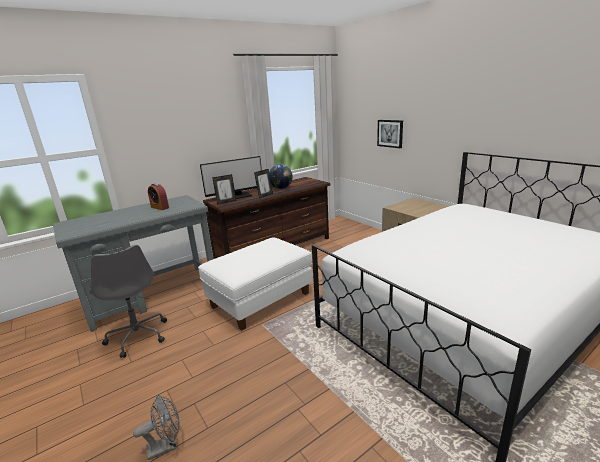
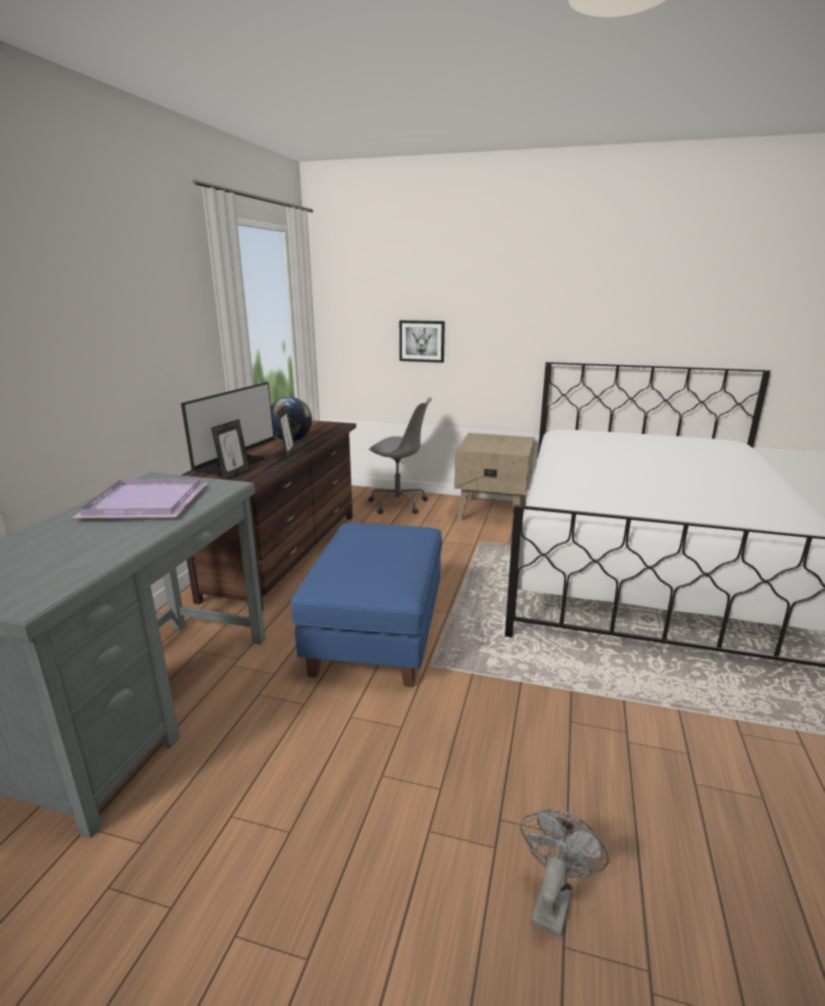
camera: 40 degrees left, 0 degrees up
(138, 337) = (237, 787): grey office chair -> grey office chair (399, 504)
(160, 207) = (148, 502): alarm clock -> purple tray
(260, 300) = (377, 634): white ottoman -> blue ottoman

